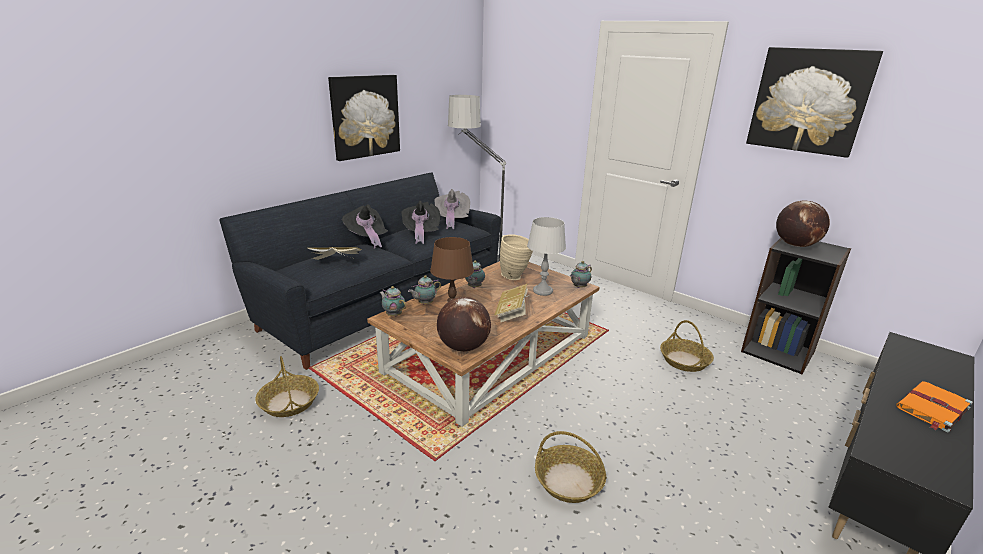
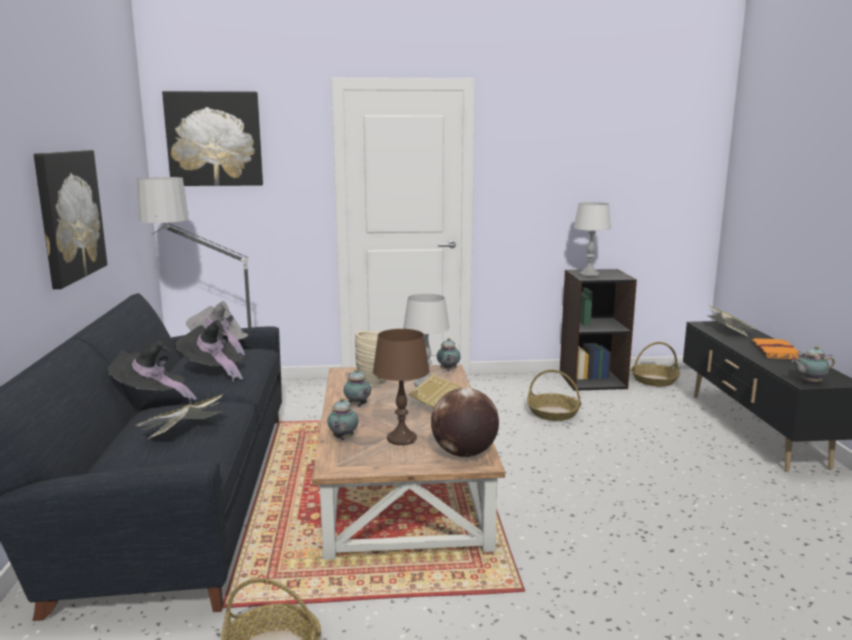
camera: 45 degrees left, 10 degrees down
(393, 314) = (334, 462): teapot -> teapot (809, 382)
(568, 481) = (632, 535): basket -> basket (654, 380)
(795, 245) = (588, 275): globe -> grey table lamp
(809, 101) = (559, 147): picture -> picture (214, 139)
(922, 361) = (728, 331): none -> book

